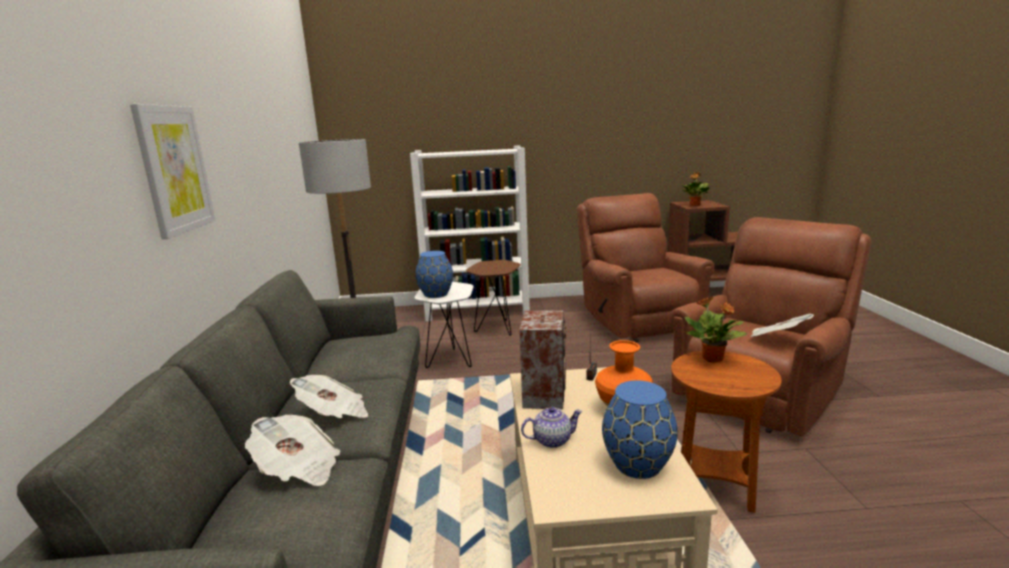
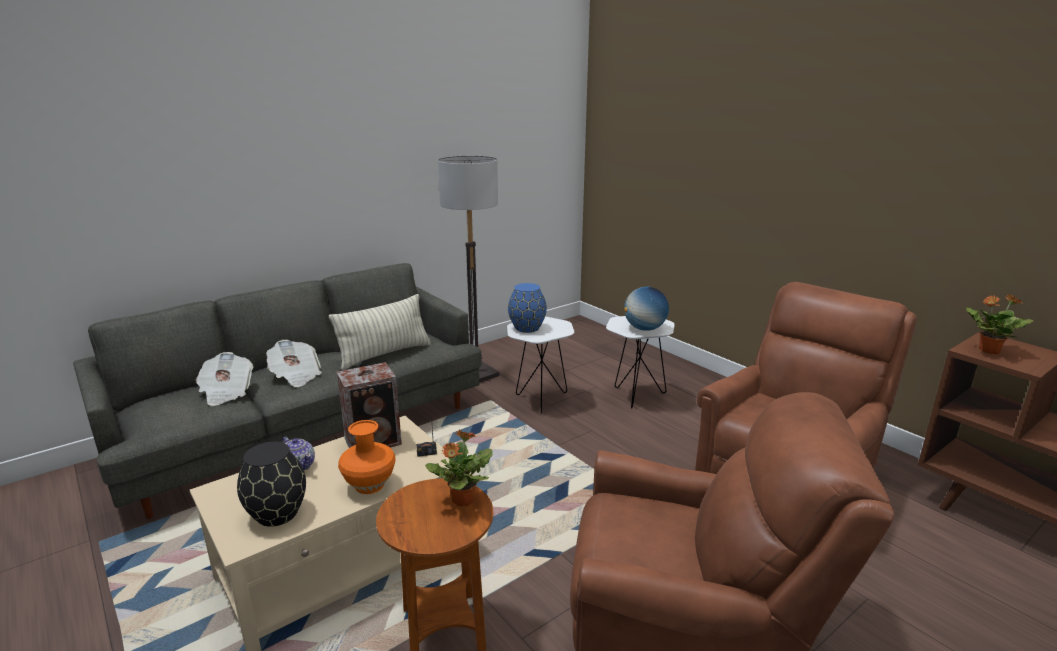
camera: 55 degrees right, 5 degrees up
(174, 169) = (301, 175): picture -> none
(365, 360) = (384, 354): none -> pillow
(477, 310) = (666, 369): white bookcase -> none
(496, 329) = (635, 396): brown side table -> white side table
(501, 267) = (644, 329): none -> globe
(637, 465) = (276, 513): blue vase -> black vase
(777, 339) = (639, 557): newspaper -> none

